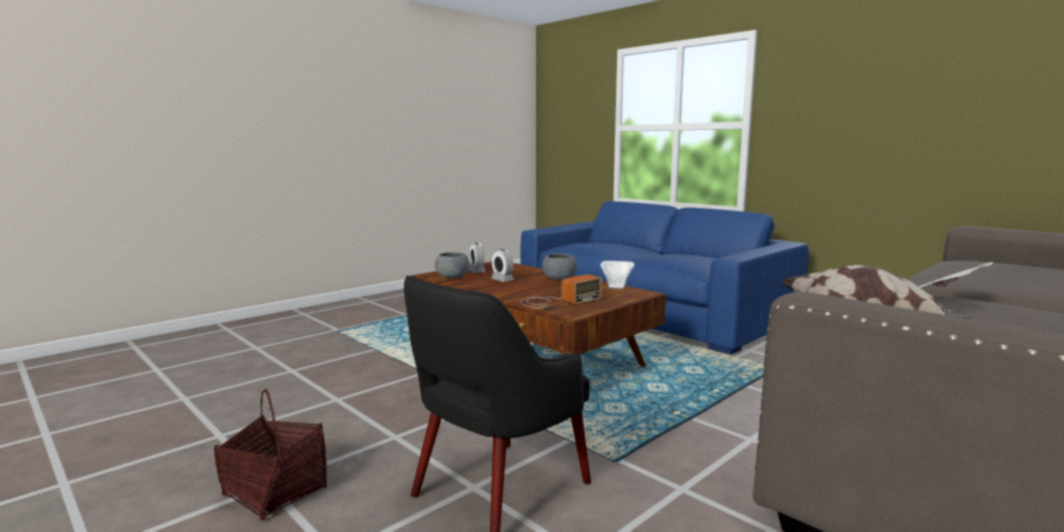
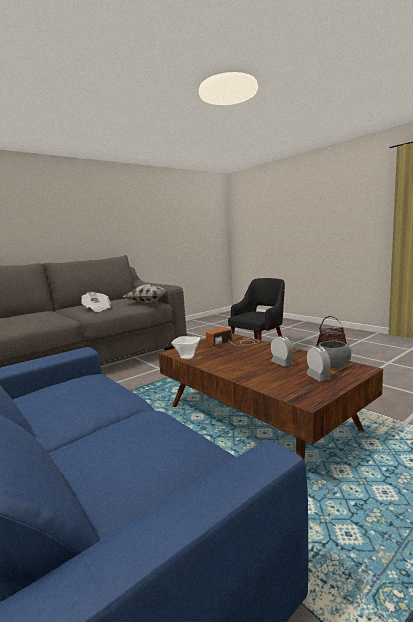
camera: 175 degrees left, 0 degrees up
(559, 279) = (230, 366): grey bowl -> none

